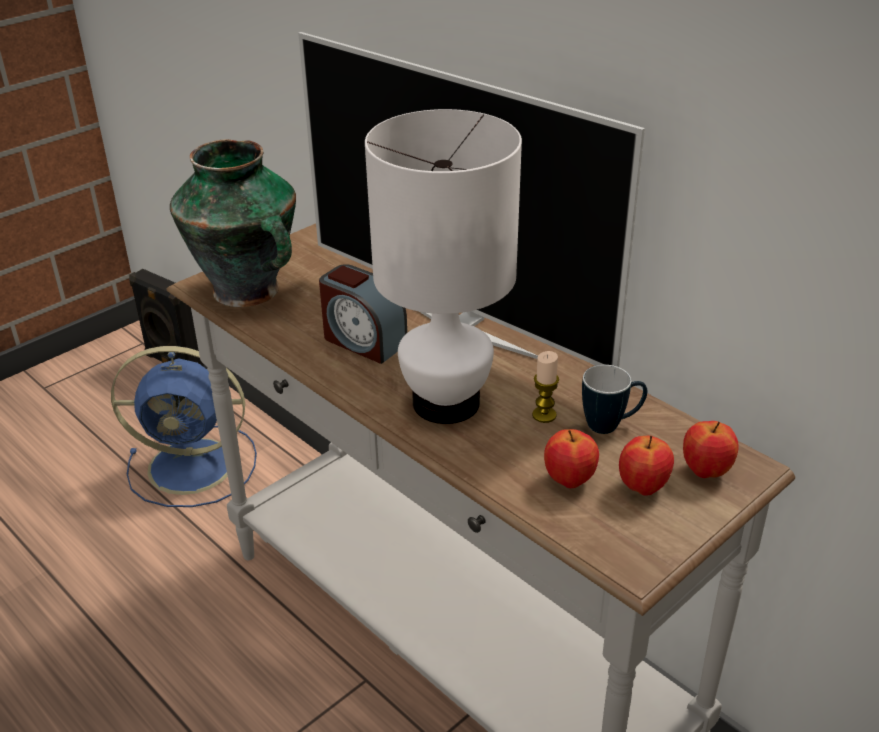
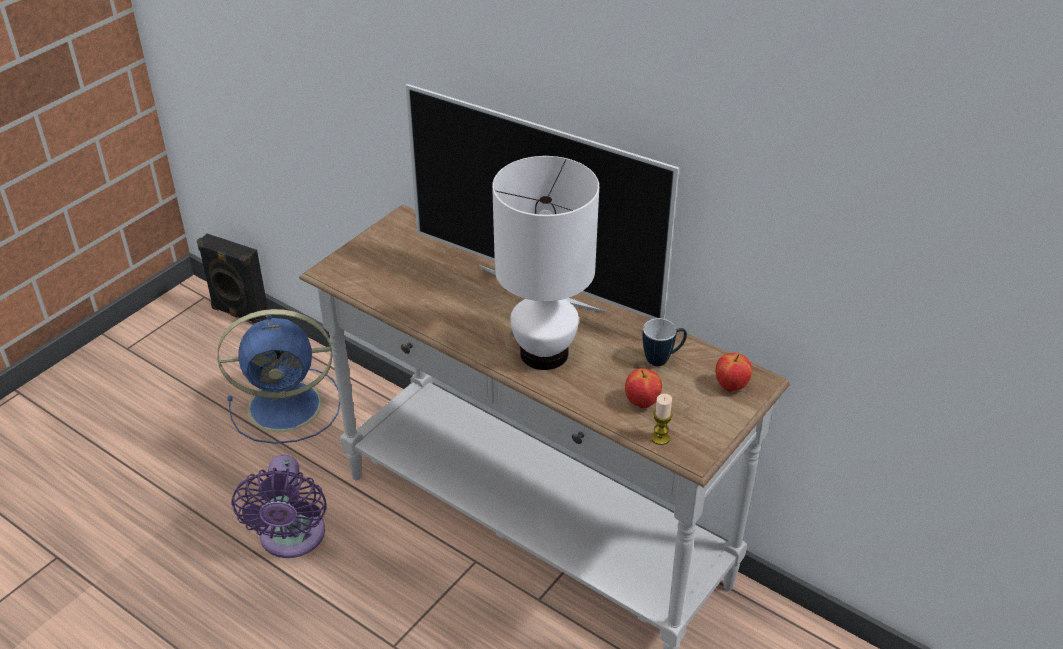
camera: 10 degrees left, 5 degrees up
(151, 622) = (291, 539): none -> purple fan
(248, 292) = (367, 275): vase -> none
(363, 341) = (470, 309): alarm clock -> none
(544, 415) = (615, 356): candle -> candle (660, 438)
(642, 487) = (691, 402): apple -> none

